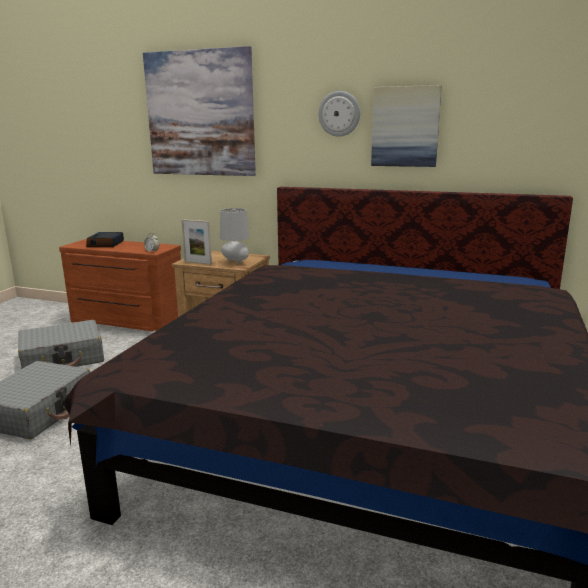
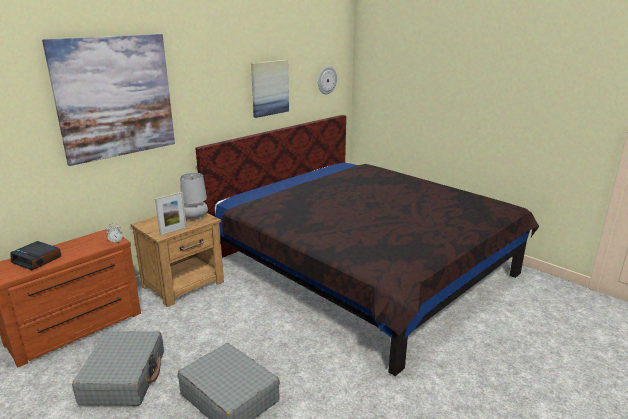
camera: 65 degrees left, 5 degrees up
(339, 114) = (231, 84): wall clock -> wall clock (326, 80)

